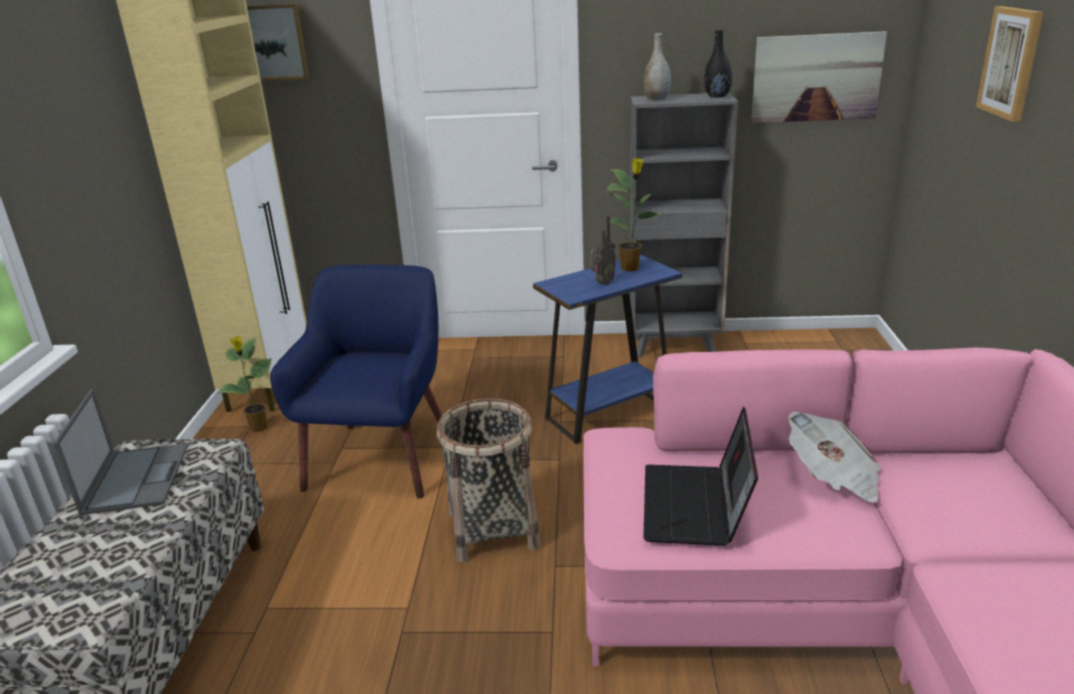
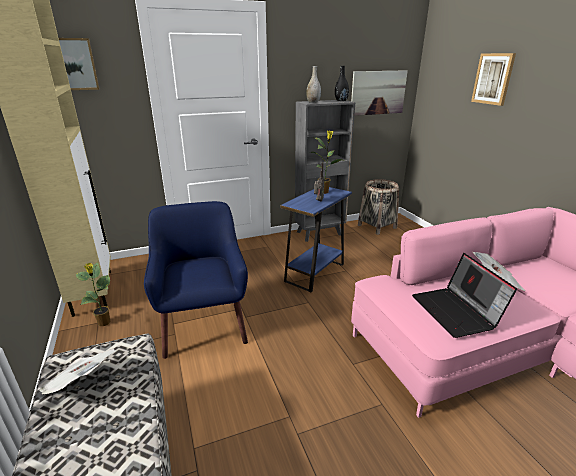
camera: 25 degrees left, 0 degrees up
(136, 478) = (82, 383): laptop -> newspaper
(493, 529) = (303, 352): basket -> basket (377, 226)

